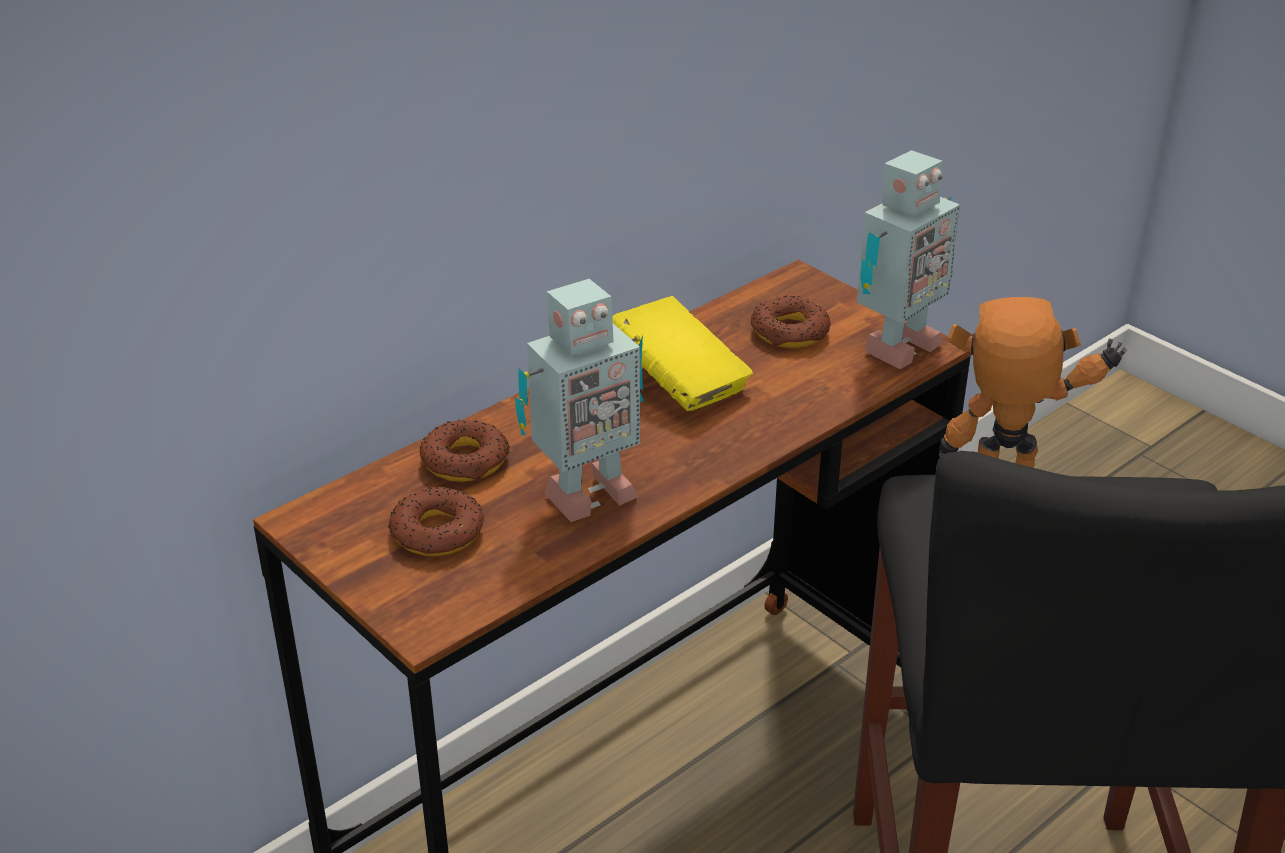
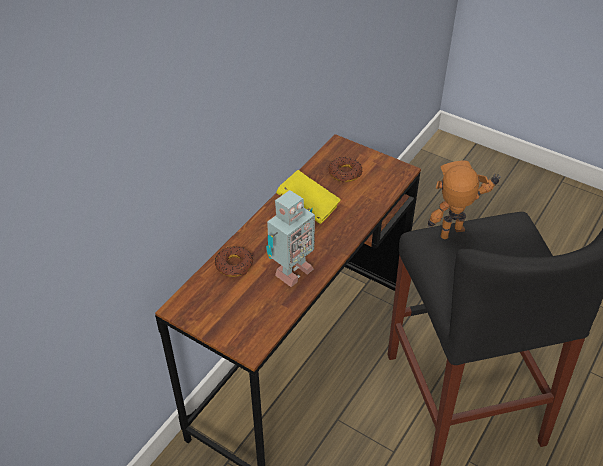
camera: 15 degrees left, 10 degrees up
(437, 532) = (237, 303): donut -> none
(895, 347) = (390, 173): toy robot -> none

